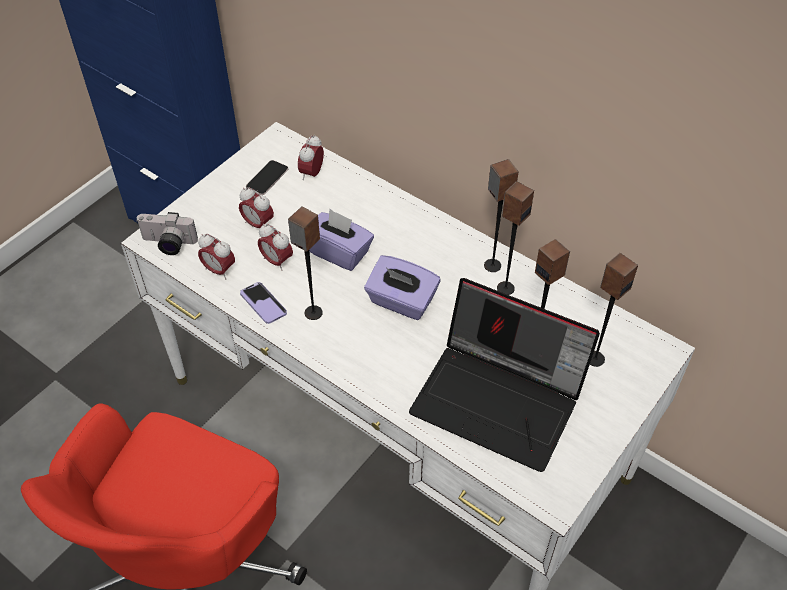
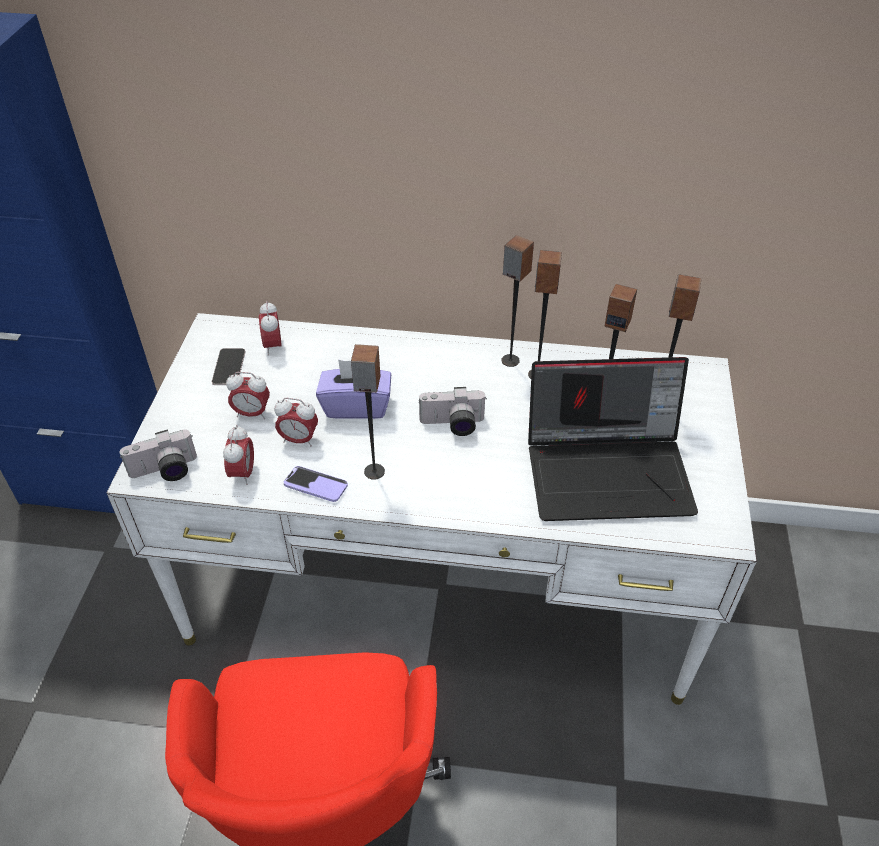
camera: 30 degrees left, 5 degrees down
(219, 270) = (243, 473): alarm clock -> alarm clock turned 90 degrees counterclockwise
(401, 302) = (452, 425): purple tissue box -> camera

